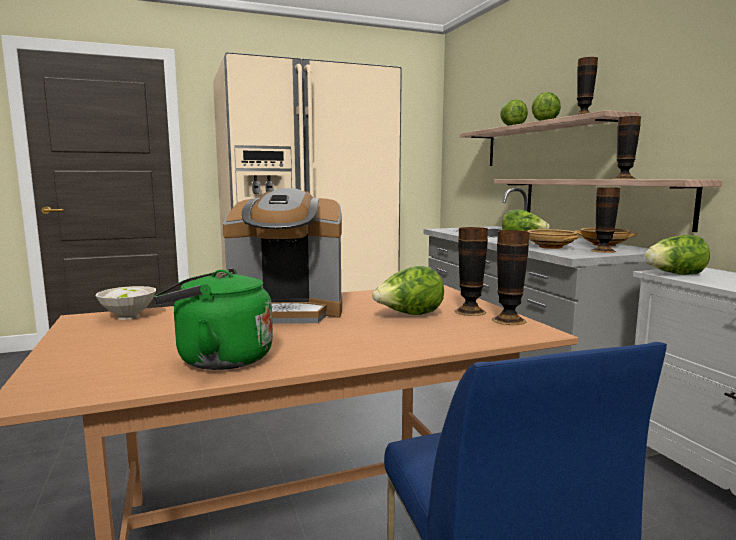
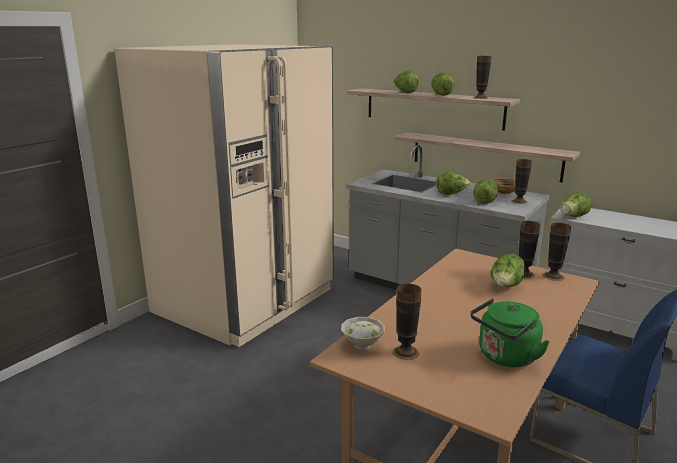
camera: 35 degrees left, 10 degrees up
(288, 311) = (440, 305): coffee machine -> none
(550, 247) = (485, 201): beige bowl -> lettuce
(624, 179) = (518, 148): vase -> vase (406, 352)

